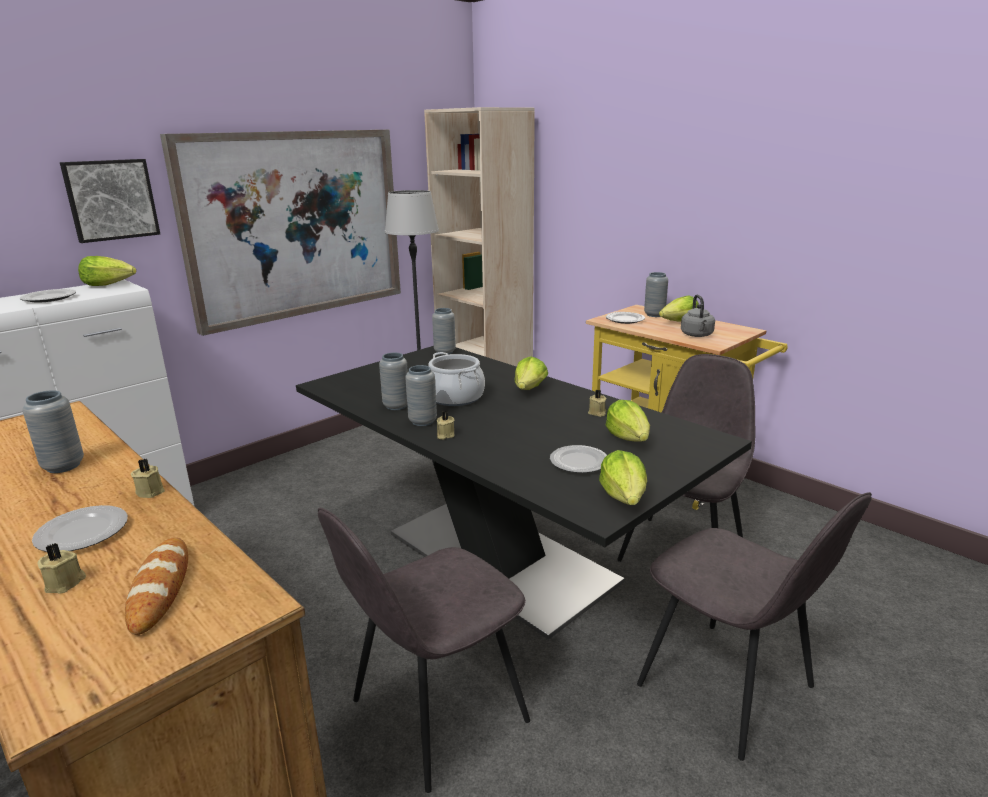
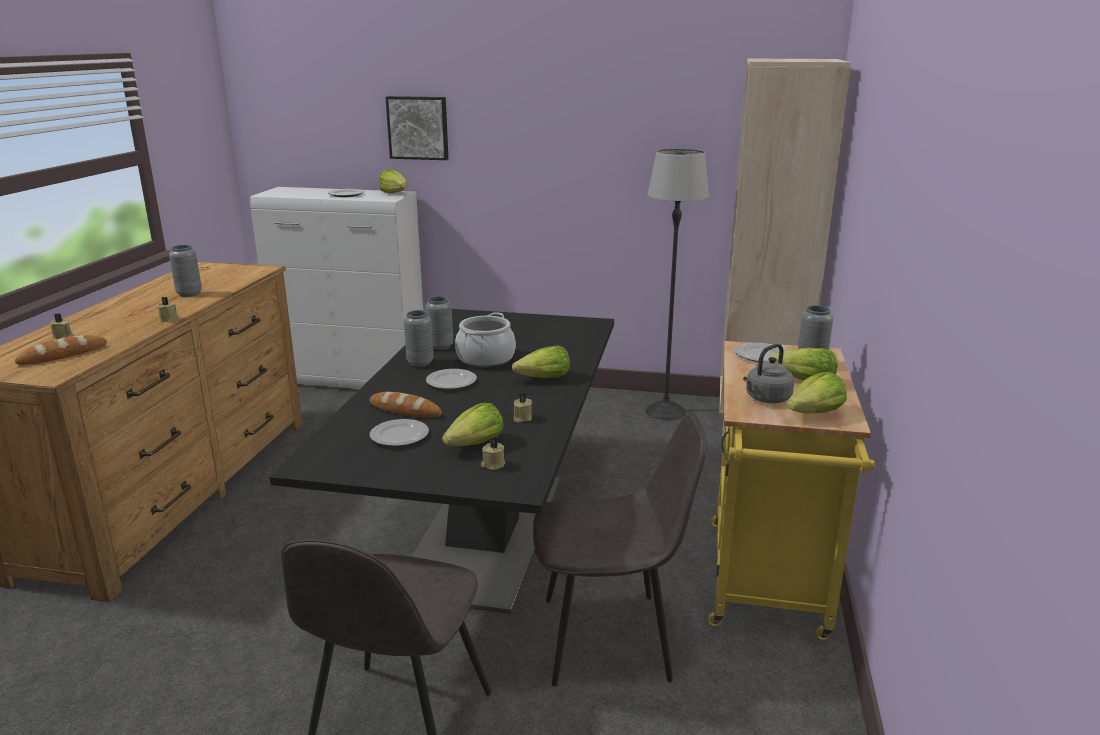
camera: 55 degrees right, 0 degrees up
(82, 532) = (114, 323): plate -> plate (451, 382)
(295, 225) = (574, 169): picture -> none
(435, 713) = (271, 577): grey chair -> none
(444, 352) = (590, 326): grey vase -> none
(445, 435) = (401, 377): beige candle -> beige candle (493, 465)
(524, 449) = (405, 410): none -> bread
(624, 497) = (346, 468): lettuce -> lettuce (815, 414)

